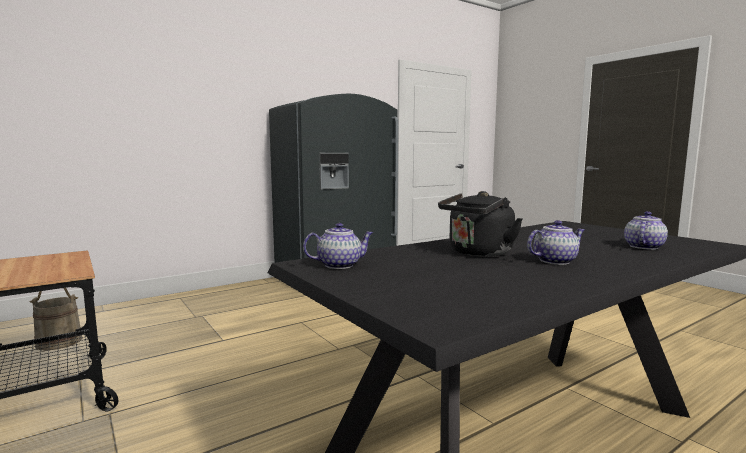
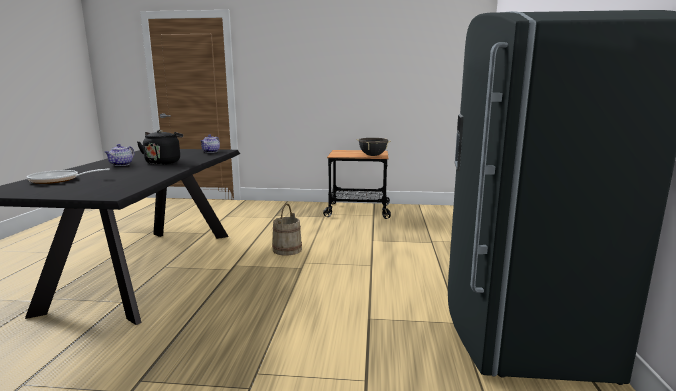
camera: 130 degrees right, 5 degrees up
(59, 341) = (425, 214): beige bucket -> beige bucket (287, 250)
(65, 257) = (373, 155): none -> black cooking pot
(643, 247) = (58, 180): teapot -> frying pan

